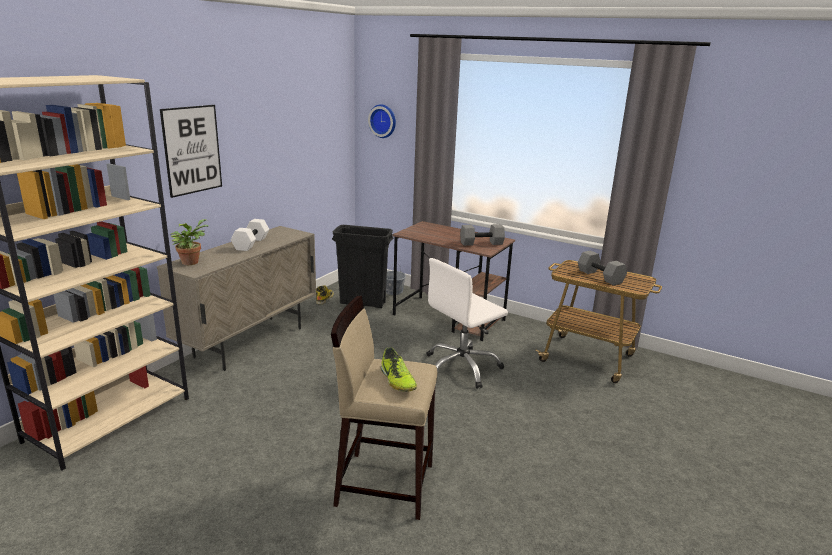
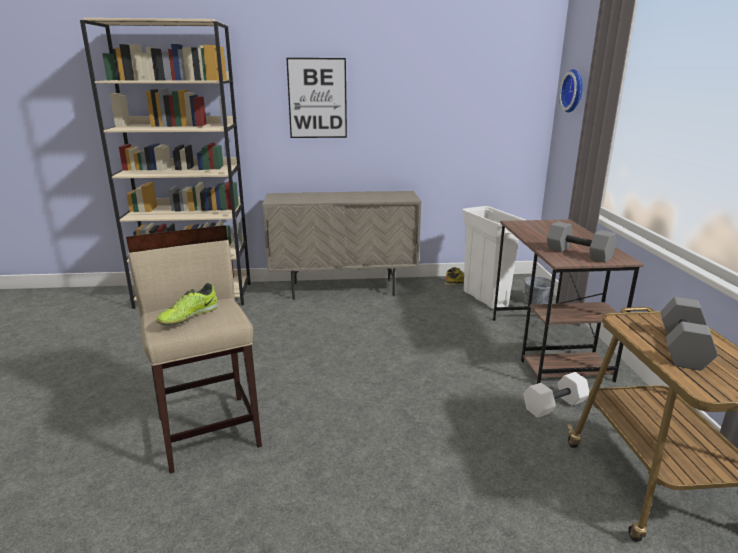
camera: 55 degrees right, 0 degrees up
(191, 262) = (289, 195): potted plant -> none
(250, 243) = (356, 195): white dumbbell -> white dumbbell (554, 405)
(363, 303) = (485, 299): black trash can -> white trash can
(462, 367) = (460, 394): white office chair -> none

